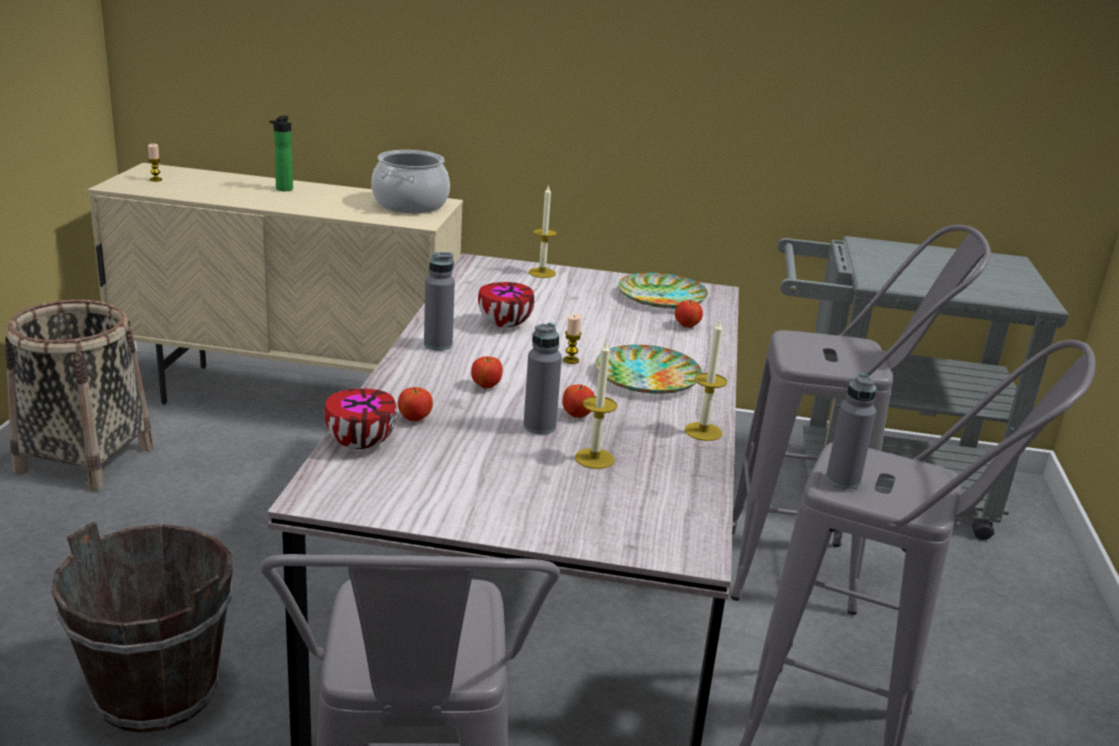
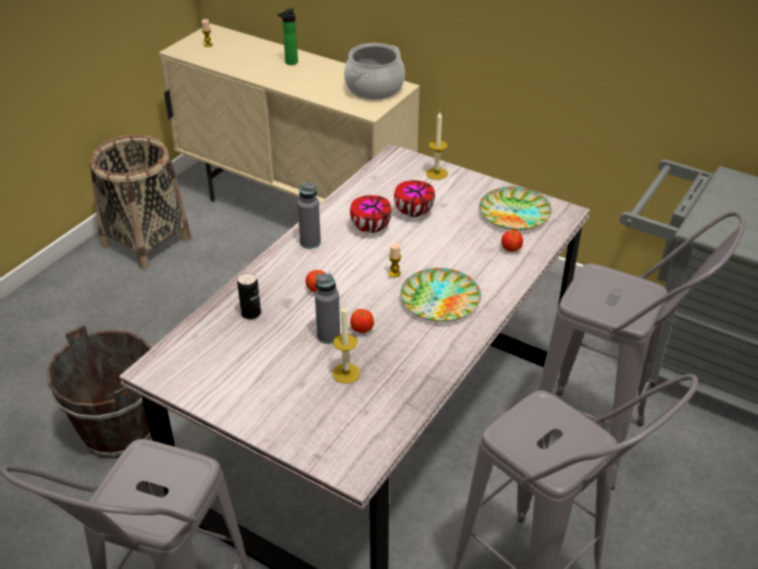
camera: 25 degrees right, 15 degrees up
(359, 443) = (203, 328): bowl -> bowl (413, 212)
(415, 419) = (251, 313): apple -> can
(703, 431) = (442, 363): candle -> none
(842, 480) = (516, 430): grey bottle -> none

